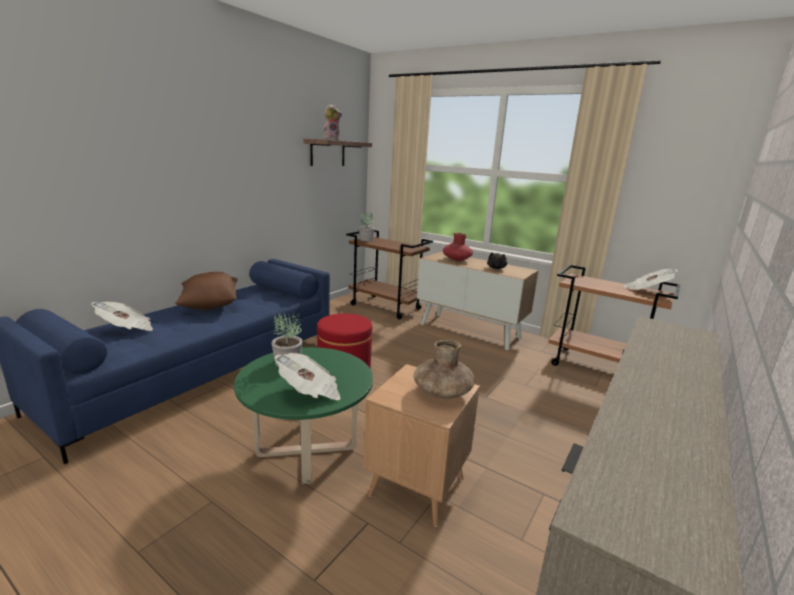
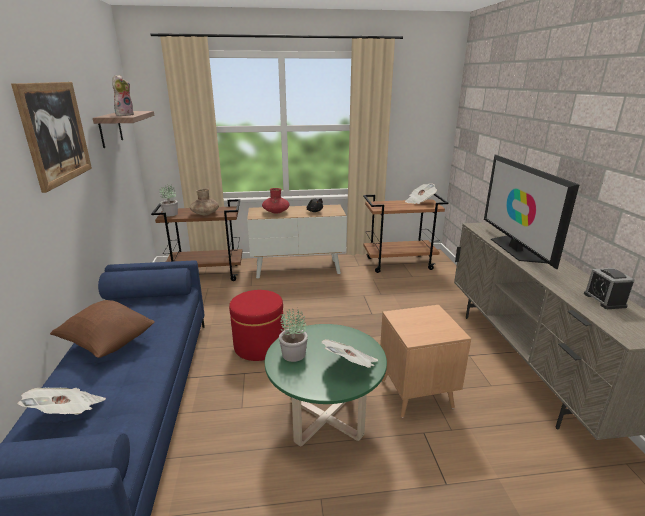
camera: 40 degrees left, 5 degrees up
(247, 139) = (56, 133): none -> picture
(442, 392) = (432, 319): brown vase -> brown vase (205, 214)
(656, 360) = (515, 249): none -> television
(670, 463) = (604, 300): none -> alarm clock

